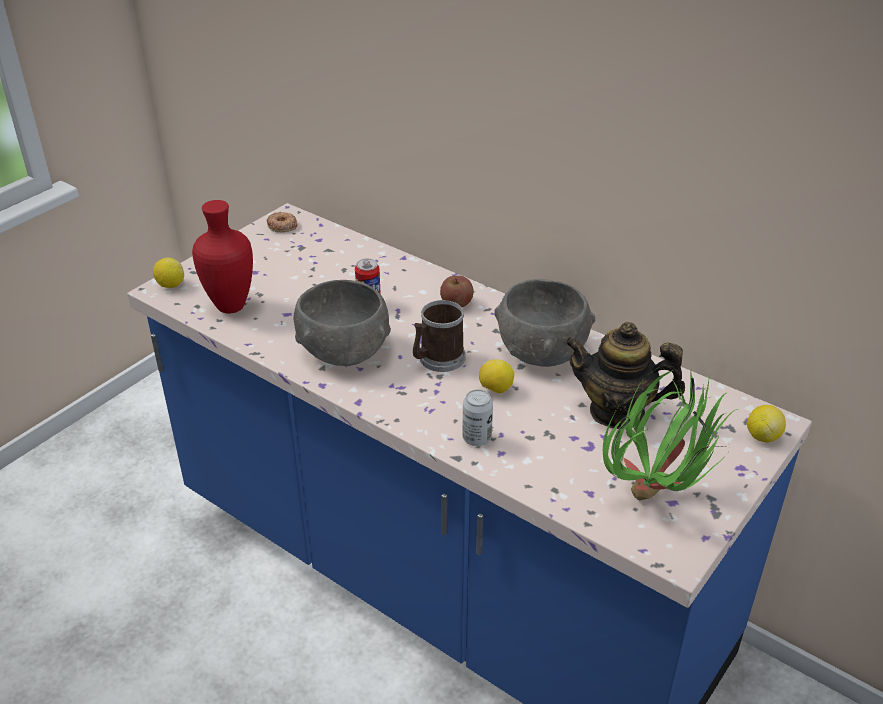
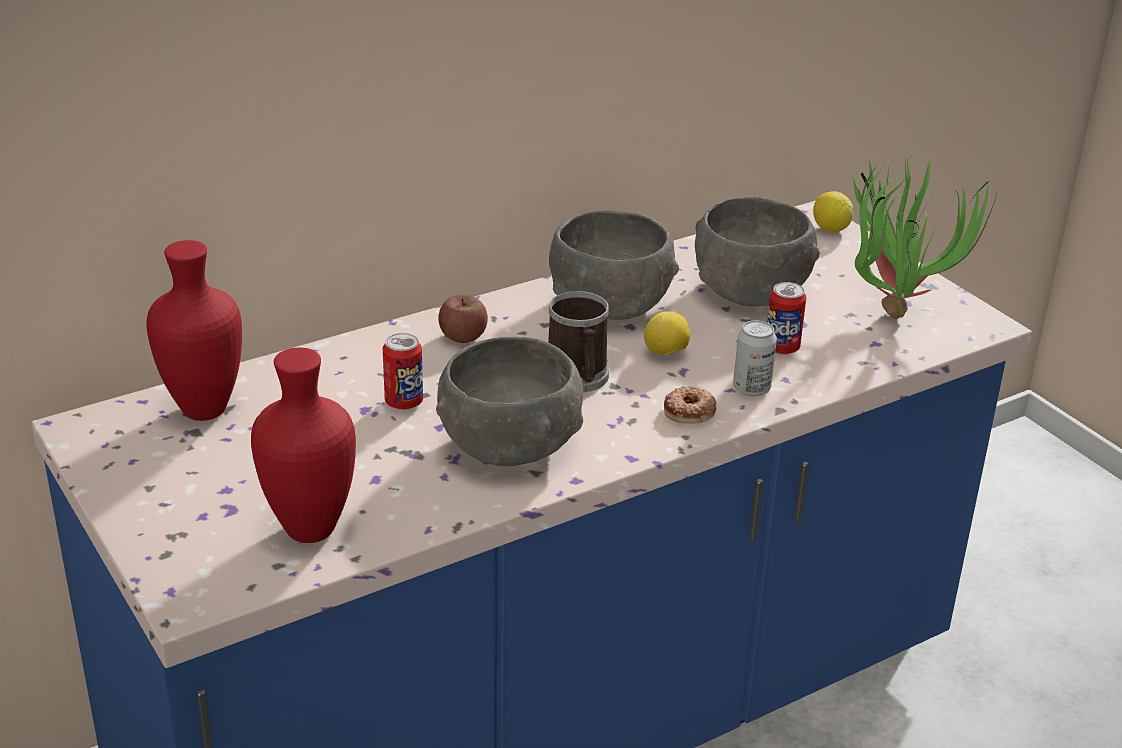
camera: 70 degrees left, 5 degrees down
(170, 285) = (185, 585): lemon -> none
(282, 226) = (107, 438): donut -> donut (690, 411)
(324, 244) = (207, 409): none -> red vase
(544, 443) = (782, 348): none -> can
(617, 411) = (750, 291): teapot -> grey bowl

